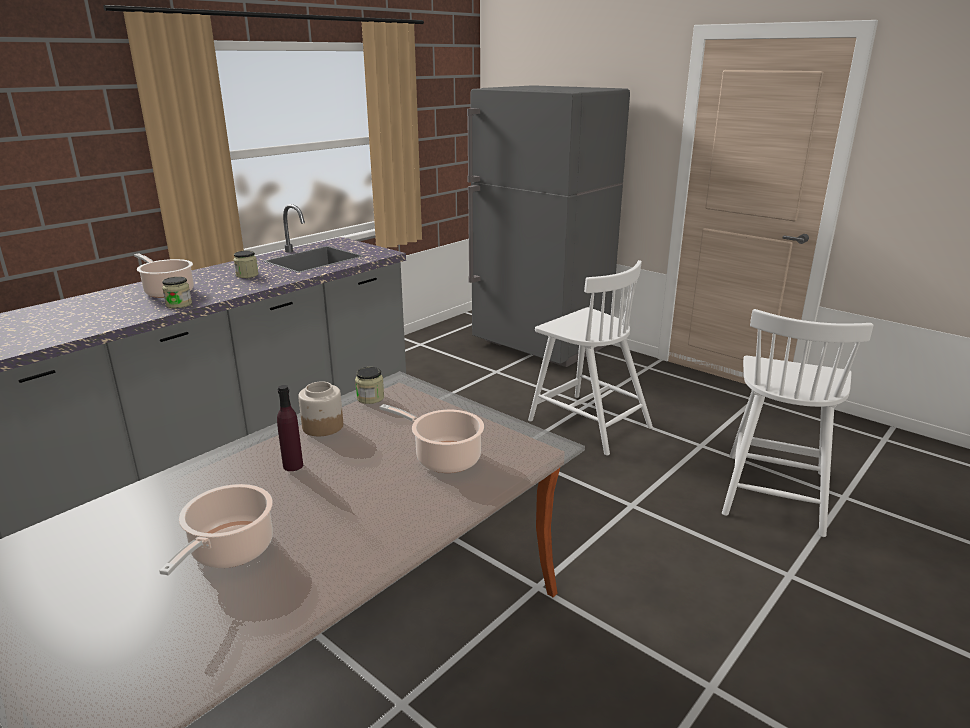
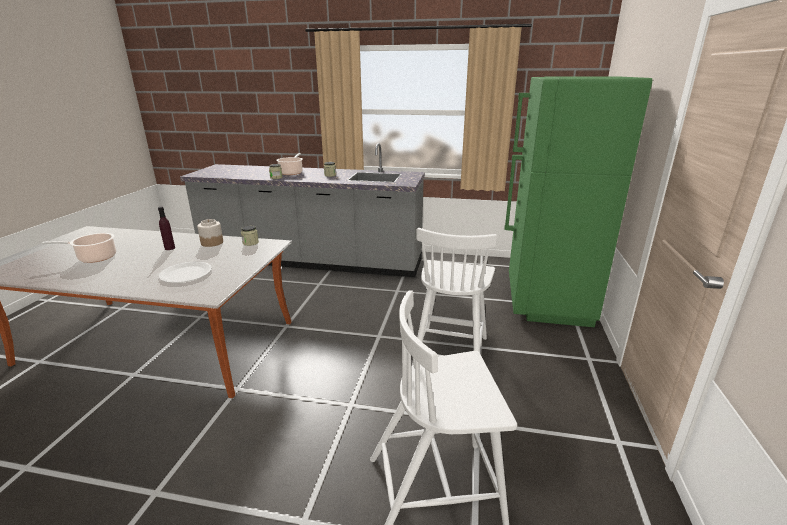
camera: 60 degrees right, 0 degrees up
(444, 458) = (186, 273): cooking pot -> white plate
(540, 346) = (547, 301): grey fridge -> green fridge

